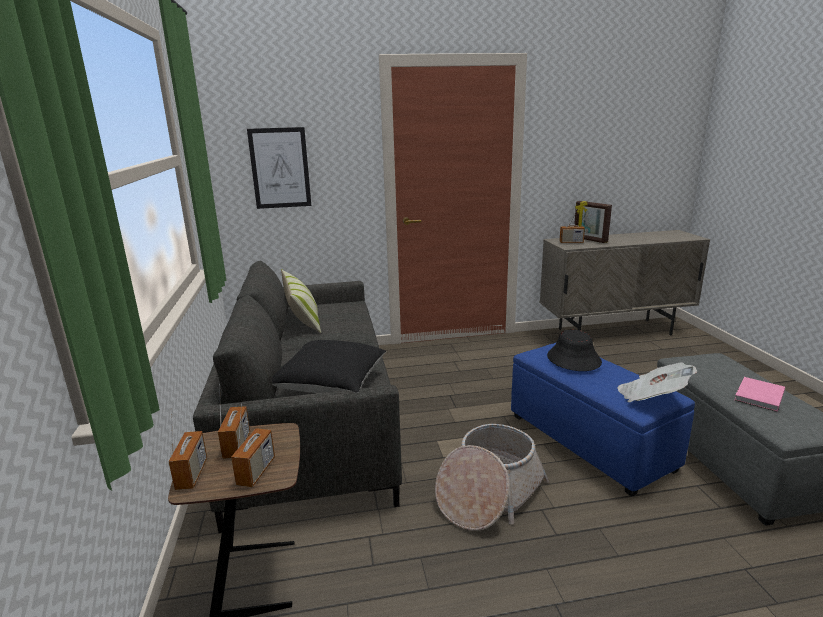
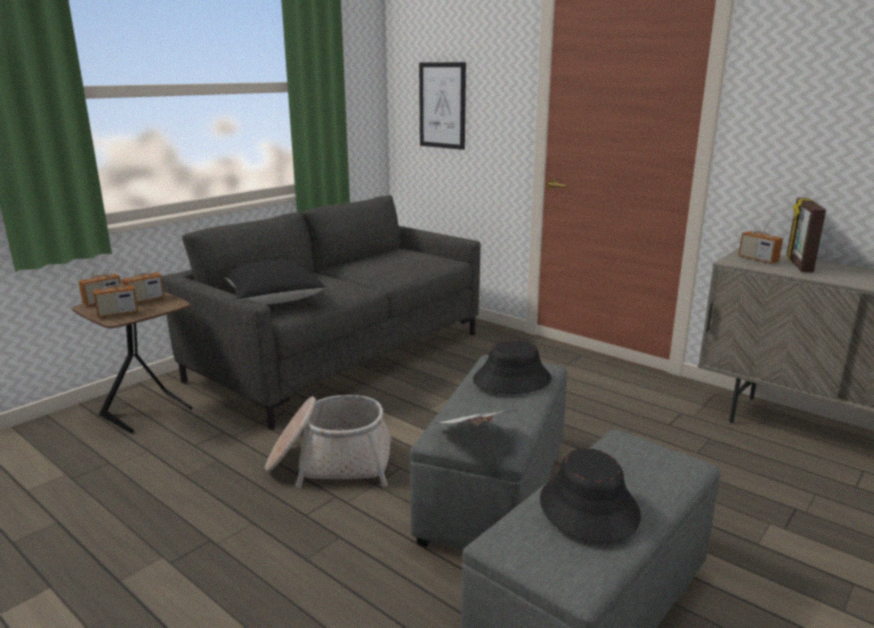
camera: 50 degrees right, 0 degrees up
(302, 317) = (383, 257): pillow -> none
(590, 442) = (494, 492): blue ottoman -> grey ottoman
(758, 396) = (588, 507): pink book -> black hat

